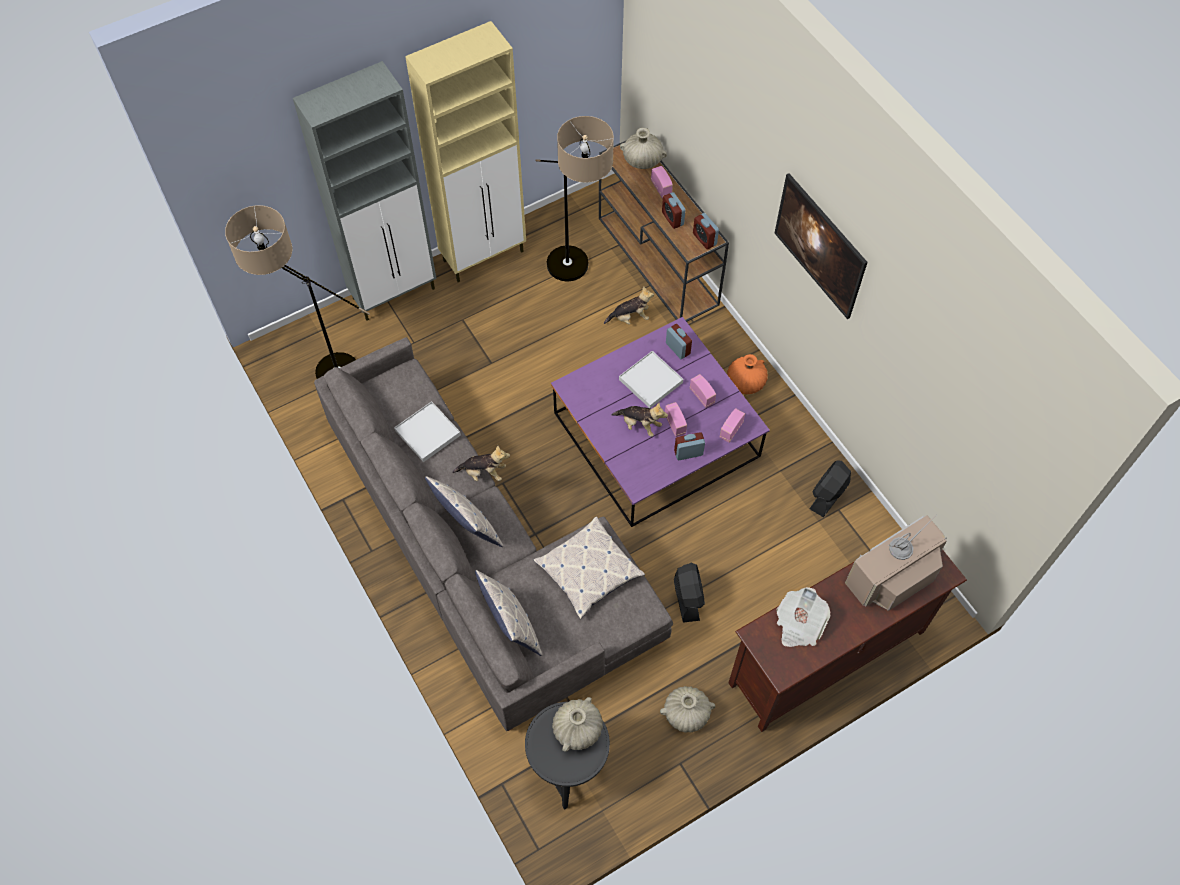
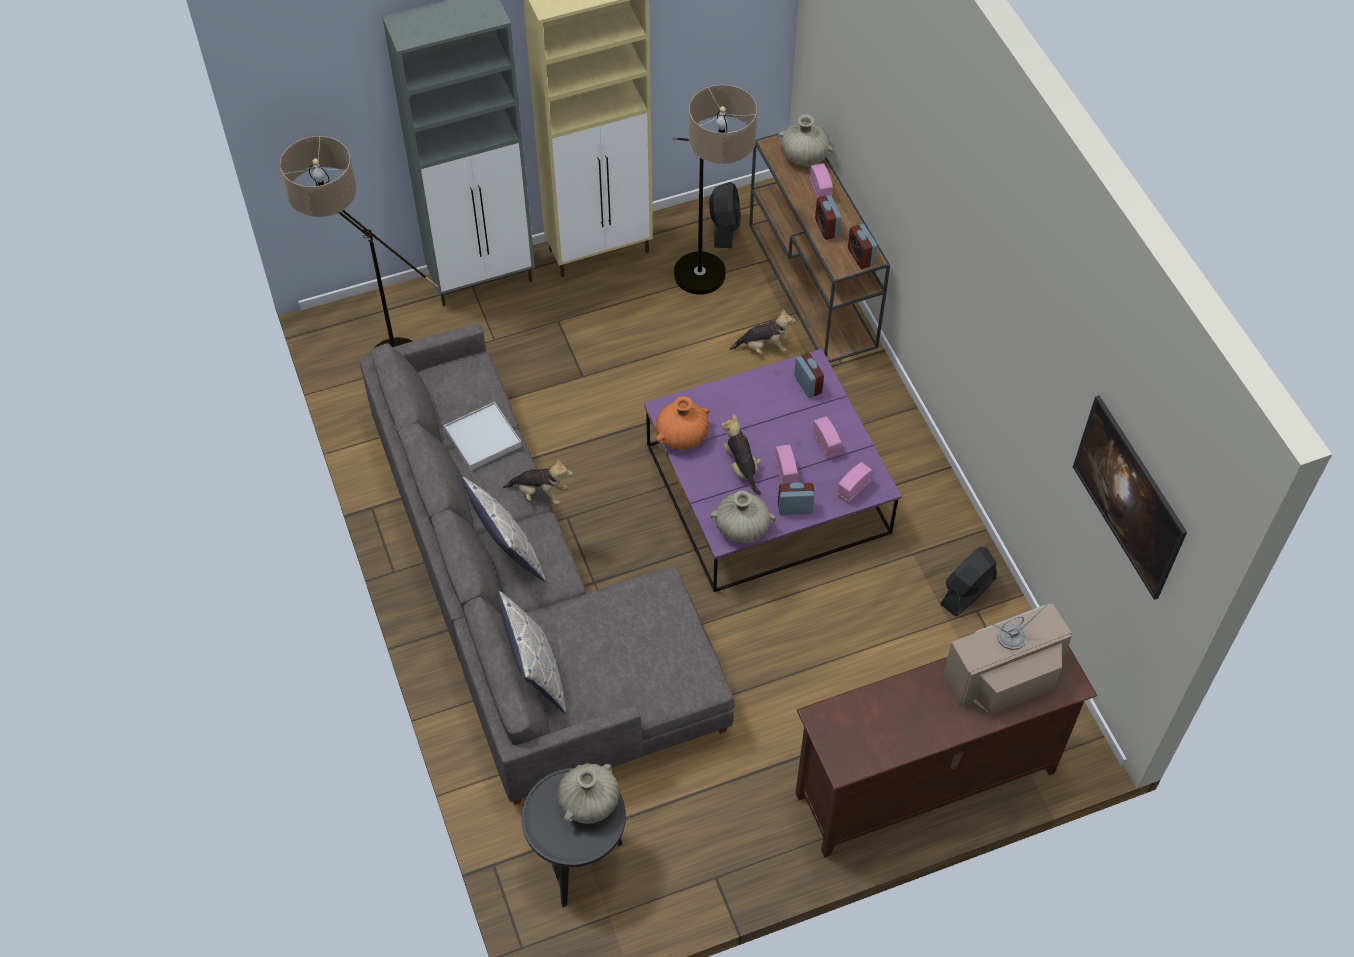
camera: 10 degrees right, 5 degrees down
(588, 571) = (642, 625): pillow -> none
(639, 425) = (741, 467): plush toy -> plush toy turned 150 degrees counterclockwise
(650, 381) = (766, 418): white tray -> none
(686, 714) = (736, 821): beige vase -> beige vase (742, 528)
(687, 597) = (765, 685): black fan -> black fan (724, 228)
(745, 382) = (891, 443): orange vase -> orange vase (682, 436)
(799, 624) = (876, 713): newspaper -> none
(816, 260) = (975, 287): picture -> picture (1122, 514)

